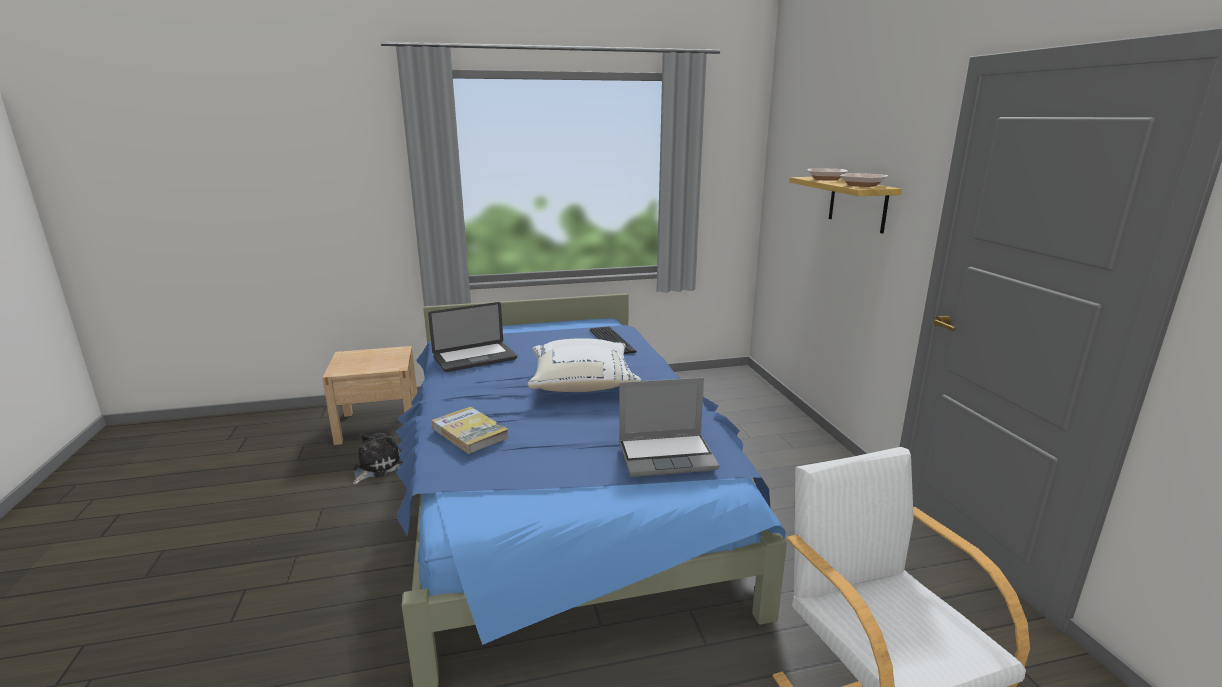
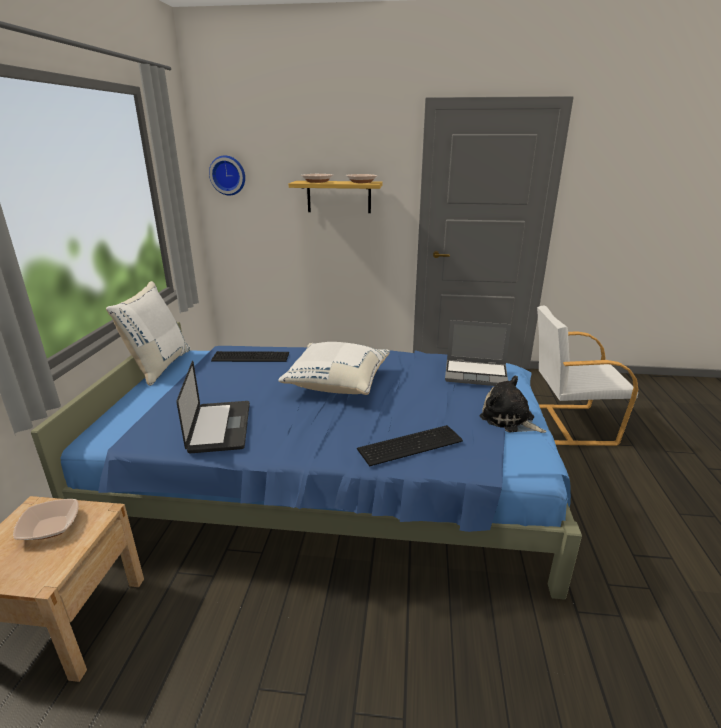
camera: 70 degrees left, 5 degrees up
(375, 467) = (193, 625): plush toy -> plush toy (509, 420)
(381, 359) = (50, 527): none -> bowl
(469, 433) = (408, 444): book -> keyboard
(573, 319) = (159, 366): none -> white pillow
(667, 456) = (476, 374): laptop -> laptop turned 90 degrees clockwise
(782, 163) = (228, 175): none -> wall clock

